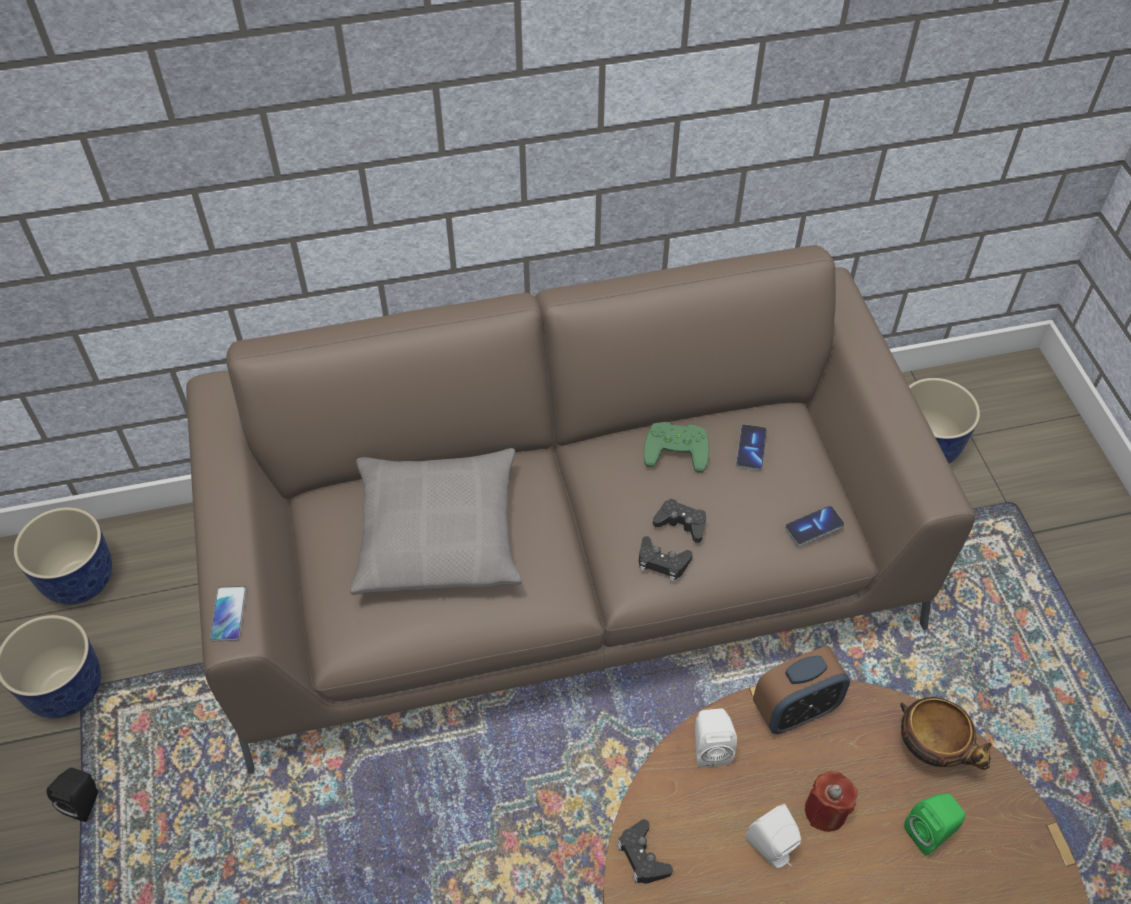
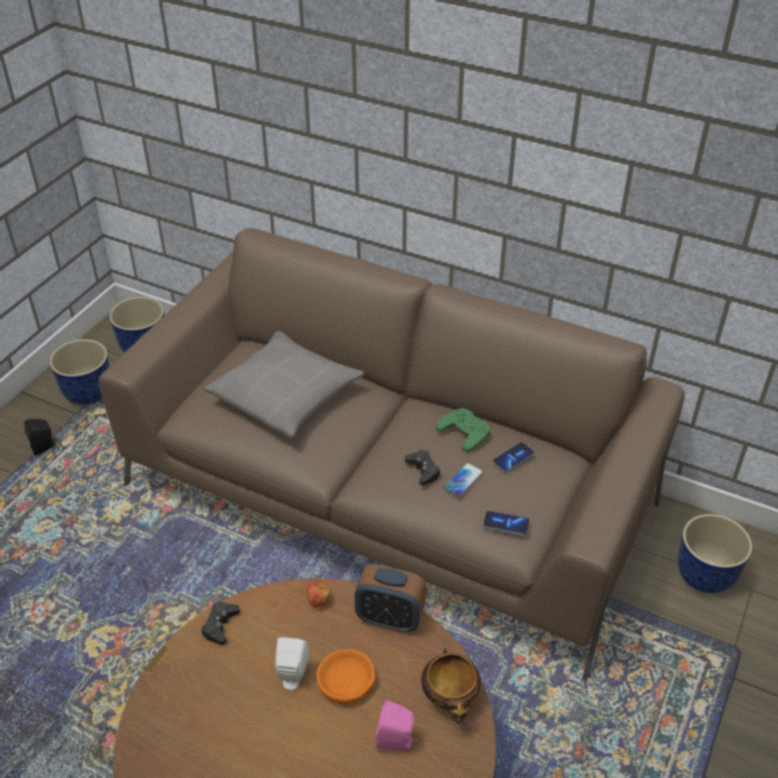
camera: 40 degrees right, 10 degrees down
(228, 614) = (132, 358): phone -> phone (463, 480)
(662, 562) = (390, 484): black game controller -> none
(710, 747) = (318, 601): white speaker -> apple
(825, 811) = (346, 682): red candle -> orange bowl
(930, 832) = (396, 741): green speaker -> pink speaker

